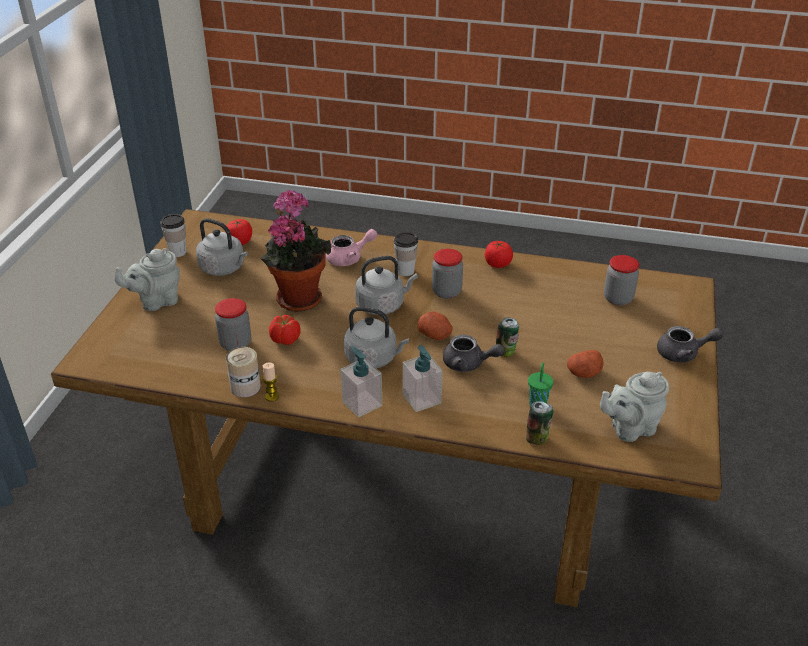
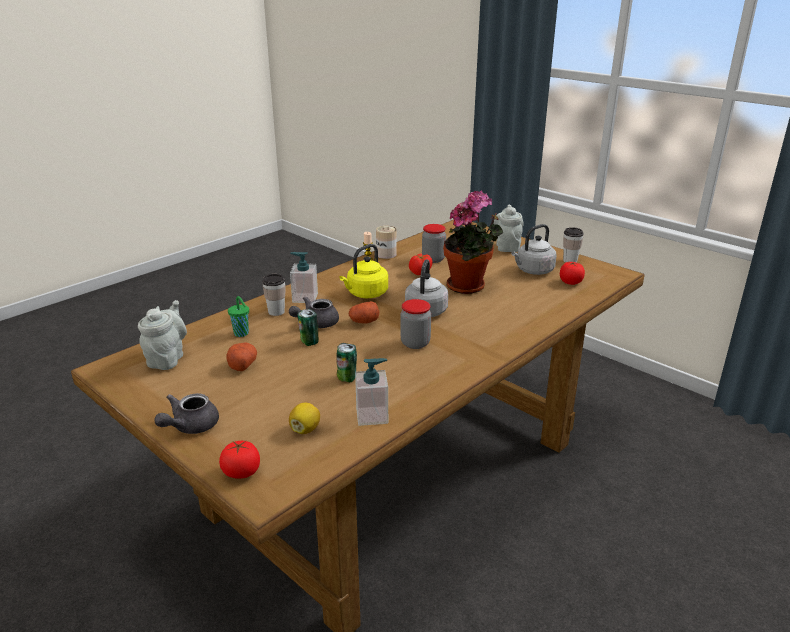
camera: 120 degrees right, 10 degrees down
(349, 258) = (508, 317): pink teapot -> none
(362, 403) = (327, 280): soap dispenser -> soap dispenser (372, 416)
(373, 358) = (365, 294): grey kettle -> yellow kettle
(405, 271) = (465, 335): cup -> cup (276, 312)
(497, 264) = (434, 383): tomato -> tomato (241, 472)
(537, 438) = (215, 322): can -> can (347, 378)
(618, 298) = (305, 429): jar -> lemon

